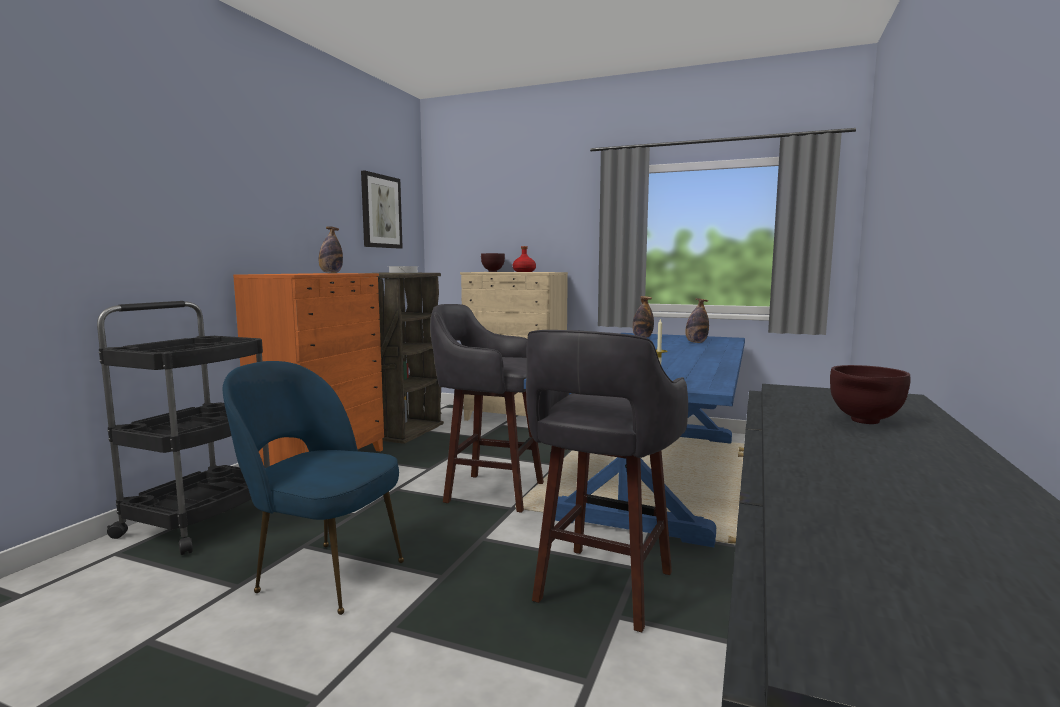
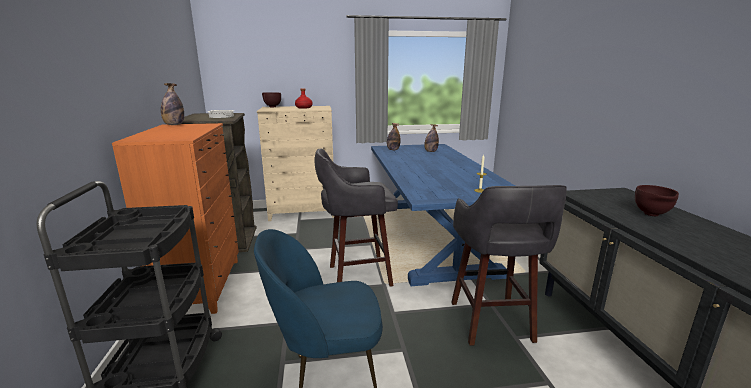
camera: 30 degrees left, 10 degrees up
(381, 211) = (179, 60): picture -> none

